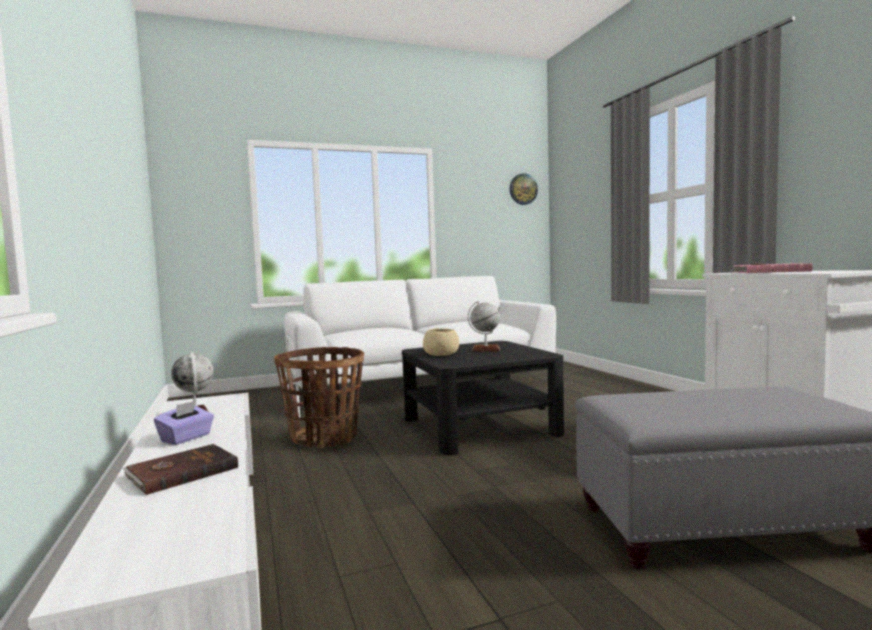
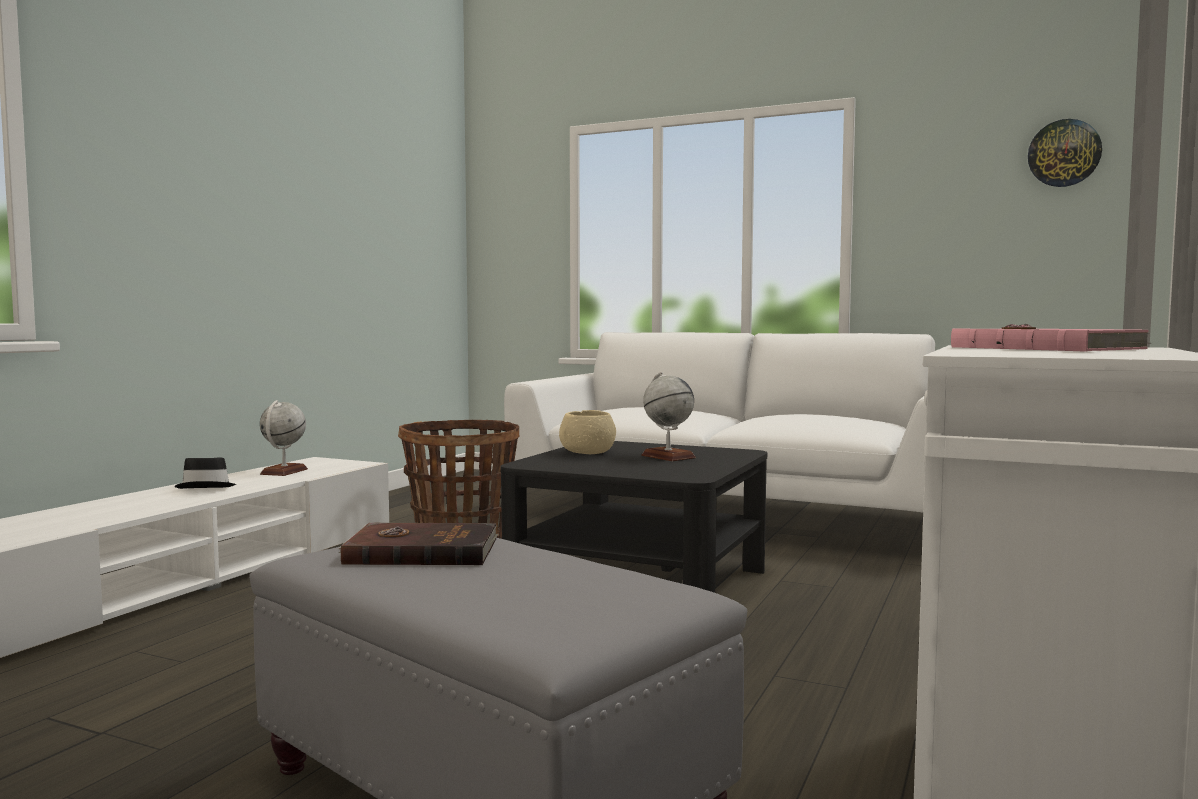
camera: 45 degrees right, 0 degrees up
(181, 472) = (114, 508): brown book -> brown book (421, 550)
(186, 438) = (207, 487): purple tissue box -> black hat

